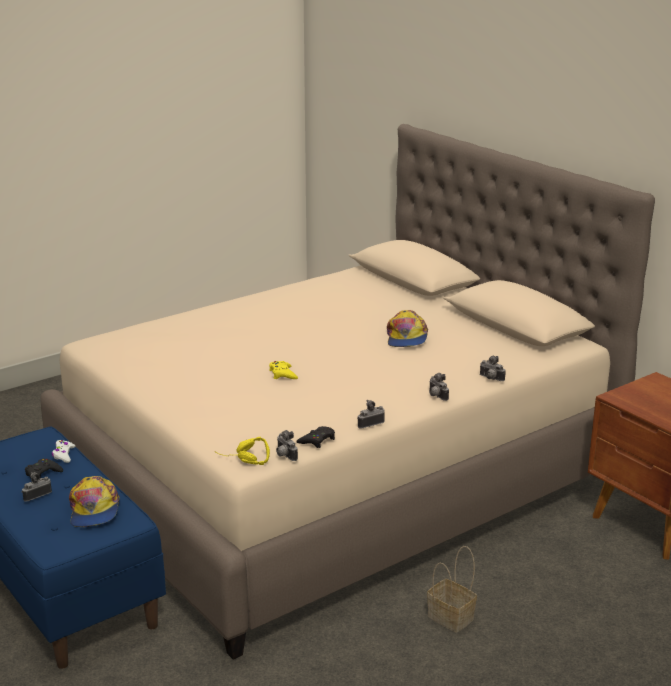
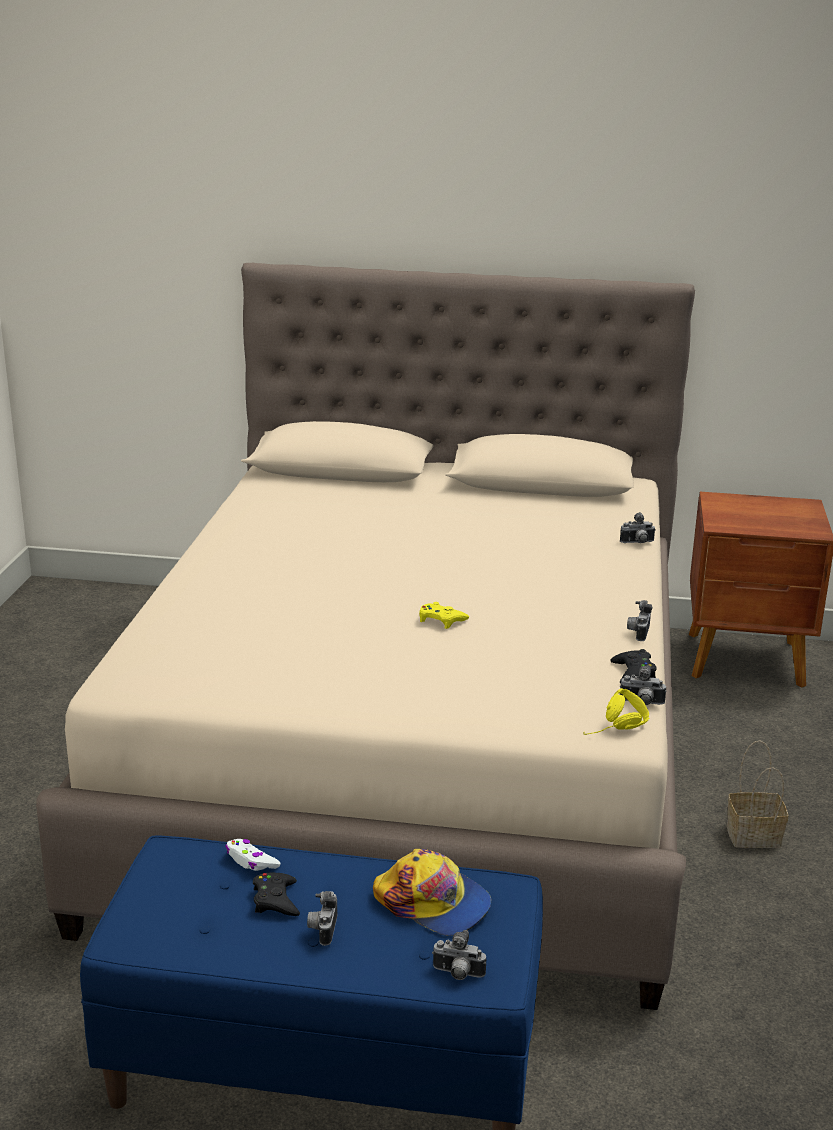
camera: 45 degrees left, 0 degrees up
(406, 338) = (475, 532): cap -> none
(436, 396) = (632, 579): camera -> camera (457, 974)

